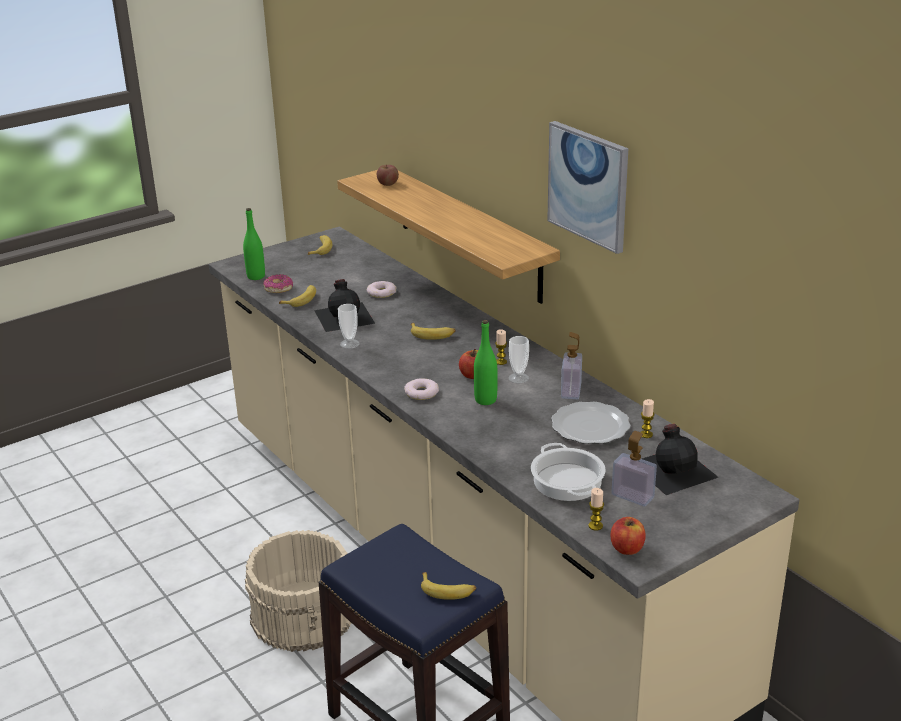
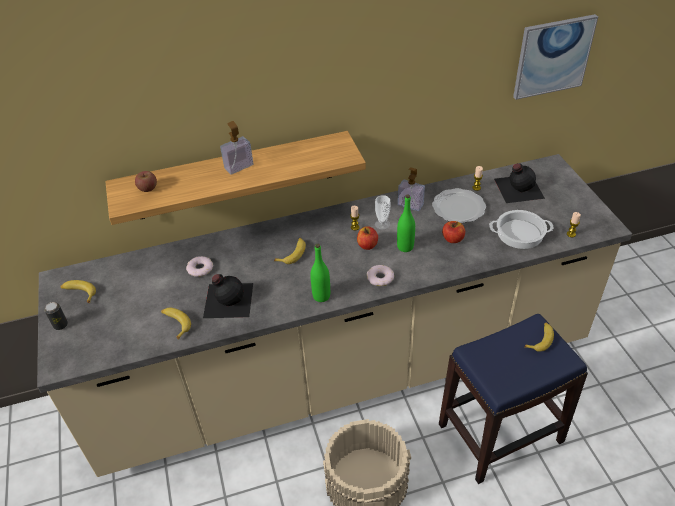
camera: 70 degrees left, 15 degrees up
(256, 276) = (101, 350): green bottle -> green bottle (321, 296)
(278, 252) = (60, 325): none -> can
(278, 288) = (140, 337): donut -> none
(349, 344) = (279, 305): cup -> none
(588, 185) = (375, 69): picture -> picture (553, 56)
(627, 548) = (596, 227): apple -> apple (452, 239)
(632, 496) = (543, 211): soap dispenser -> soap dispenser (239, 166)

